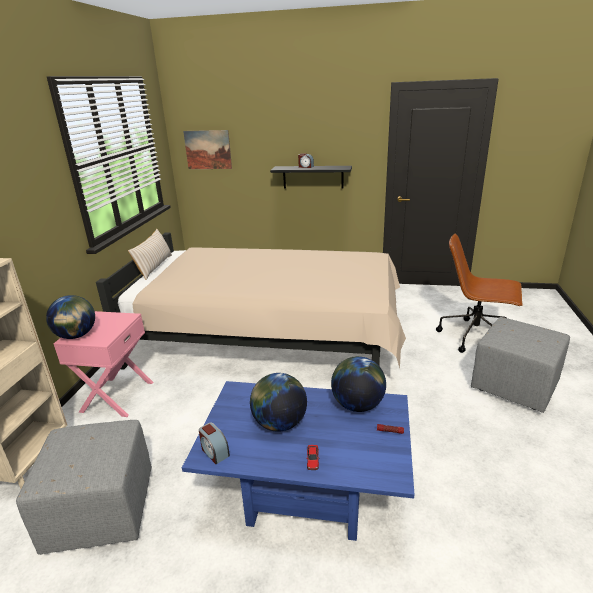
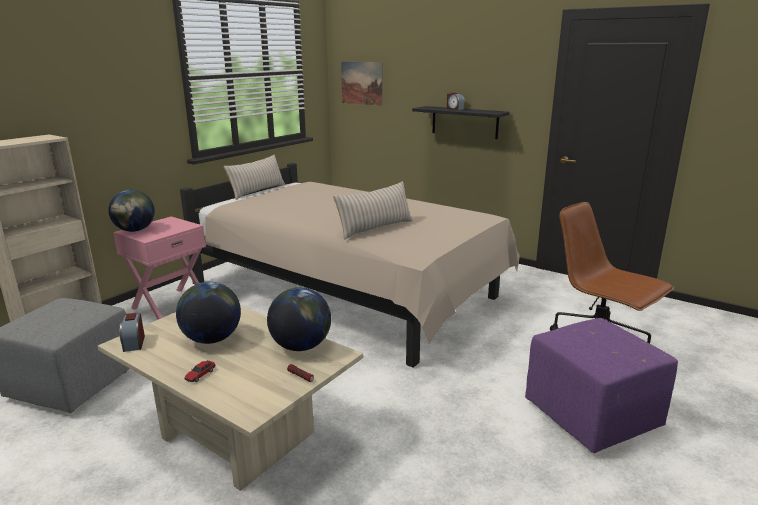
camera: 25 degrees right, 5 degrees down
(307, 495) = (238, 435): blue coffee table -> beige coffee table
(311, 284) = (375, 228): none -> beige pillow
(515, 386) = (593, 416): grey ottoman -> purple ottoman

